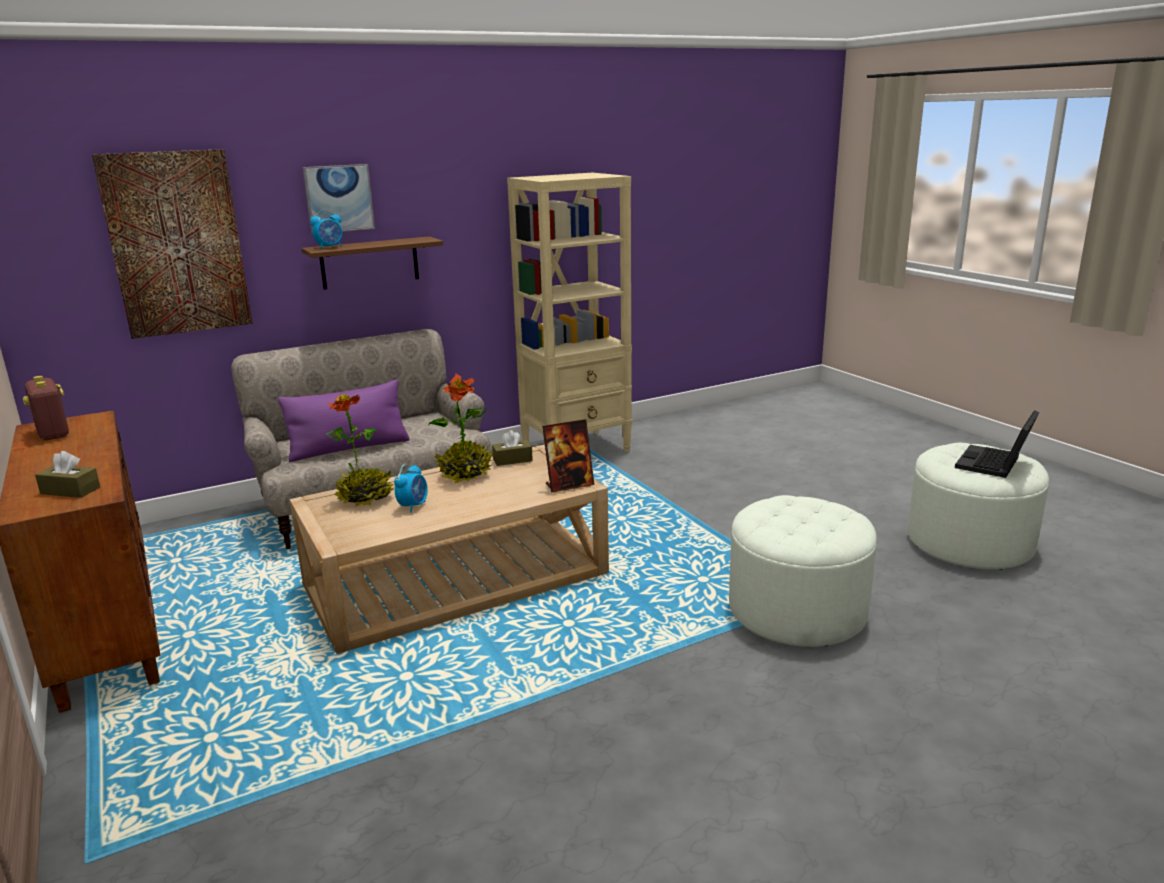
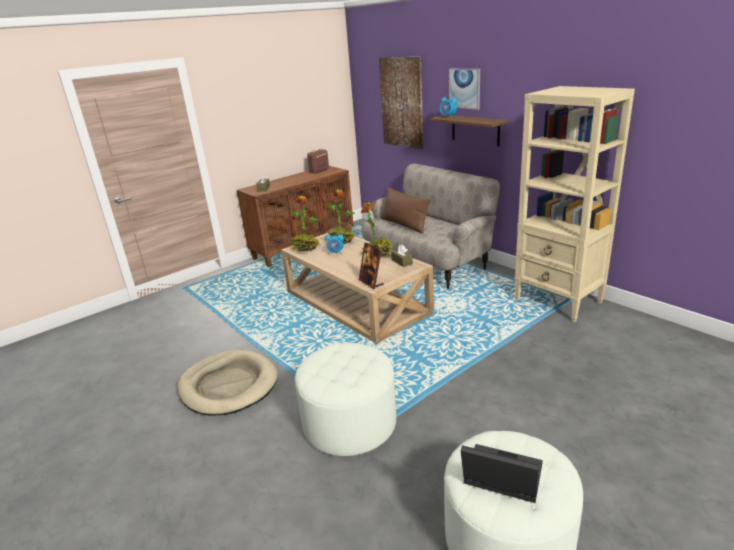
camera: 80 degrees right, 5 degrees up
(349, 448) = (404, 225): purple pillow -> brown pillow
(357, 531) = (306, 248): none -> potted plant
(670, 732) = (228, 385): none -> beige dog bed

